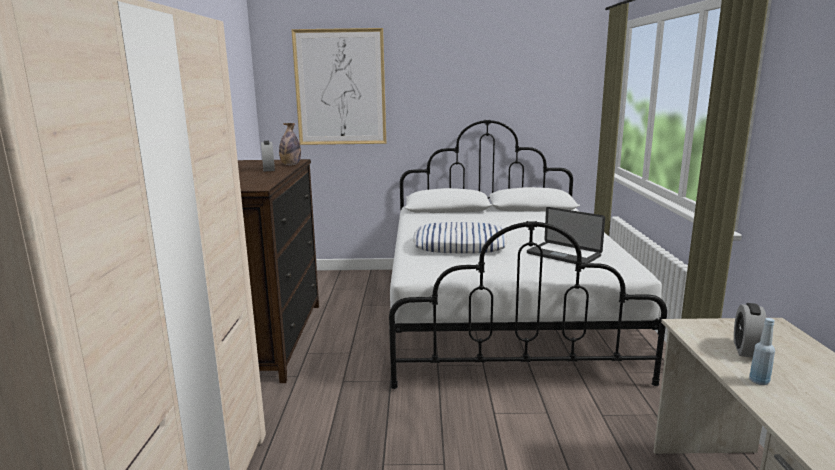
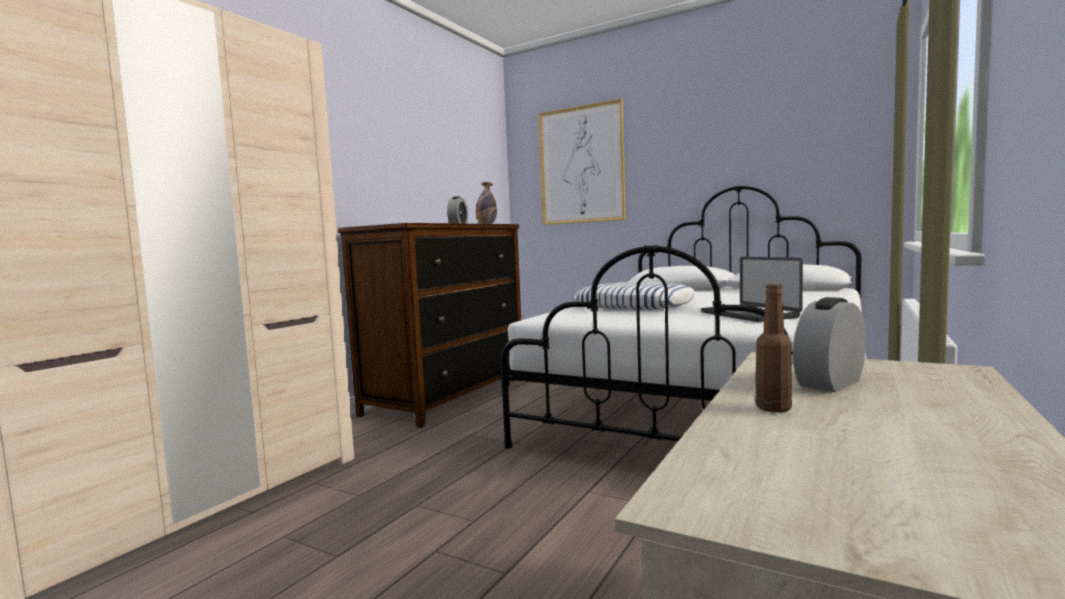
camera: 30 degrees right, 10 degrees down
(759, 381) = (773, 408): blue bottle -> brown bottle

